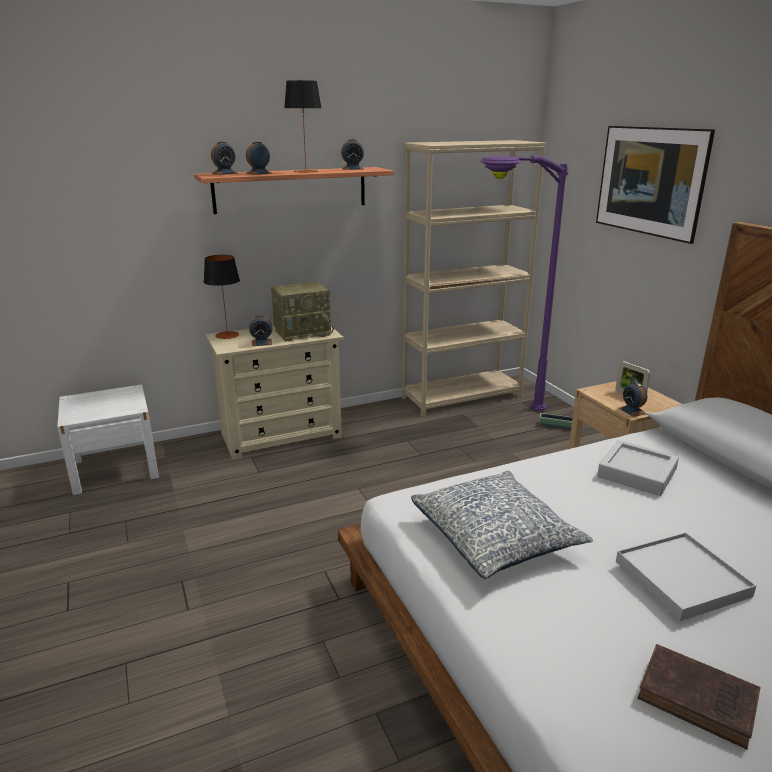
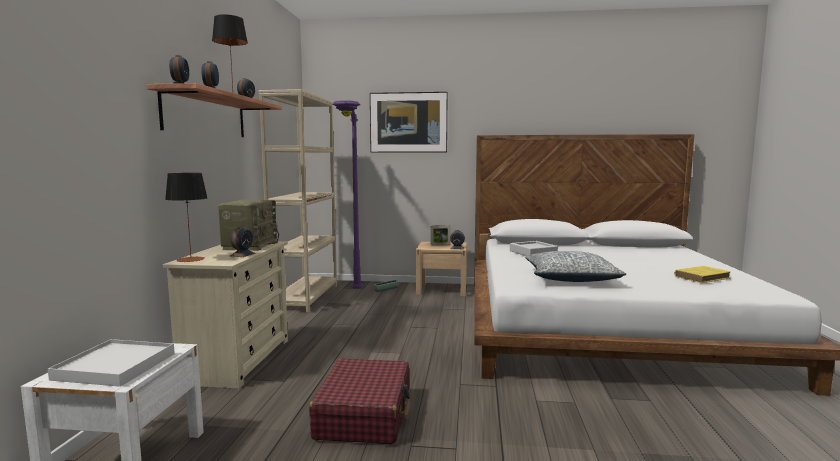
camera: 60 degrees left, 15 degrees down
(223, 536) = (364, 414): none -> red suitcase
(681, 578) = (624, 264): white tray -> white tray (115, 366)
(700, 700) = (703, 277): brown book -> yellow book

